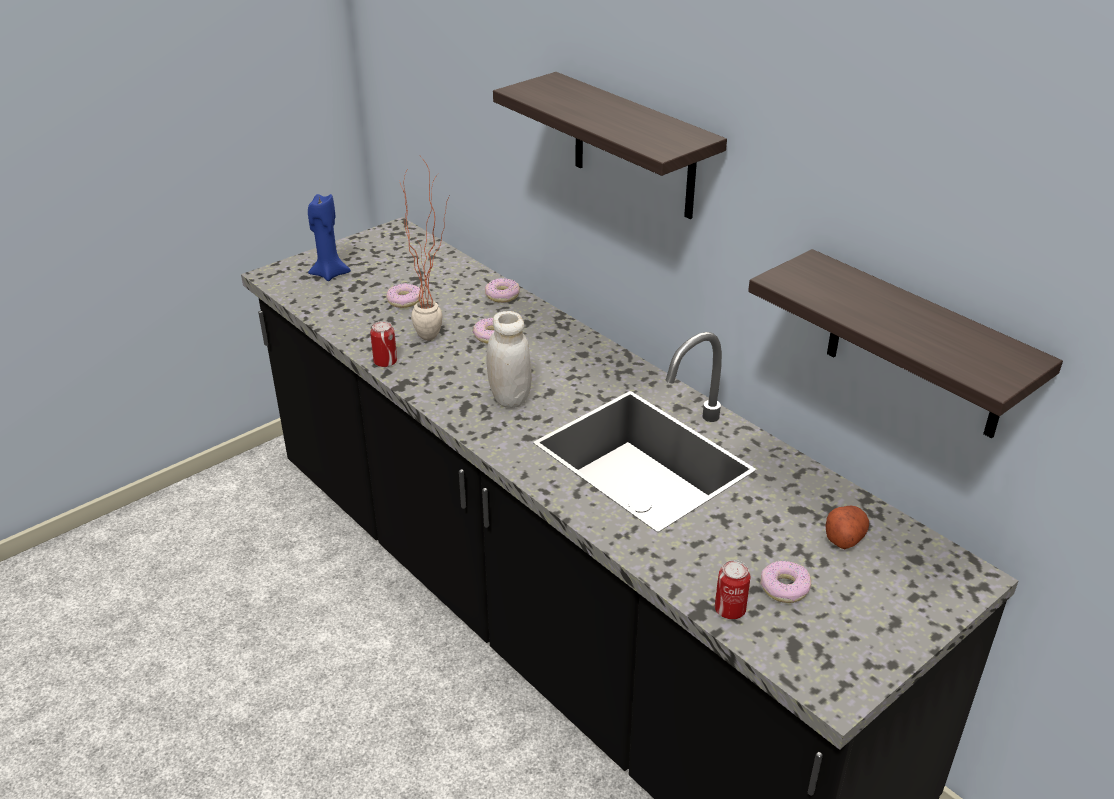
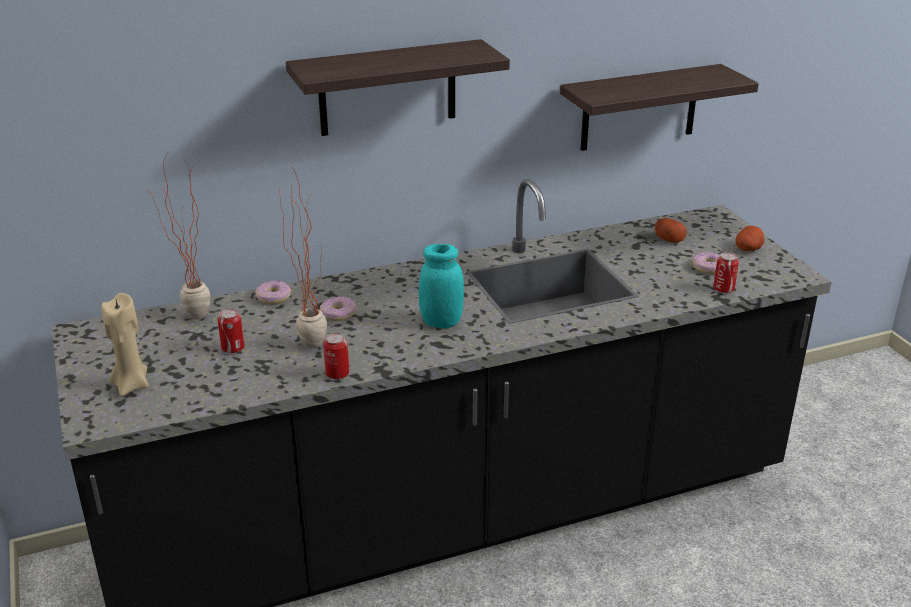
camera: 70 degrees left, 5 degrees down
(329, 274) = (131, 385): blue candle -> beige candle
(404, 301) = (233, 348): donut -> can
(440, 269) = (190, 320): none -> potted plant
(510, 398) = (441, 322): white jar -> turquoise jar
(881, 625) = (748, 249): none -> potato

